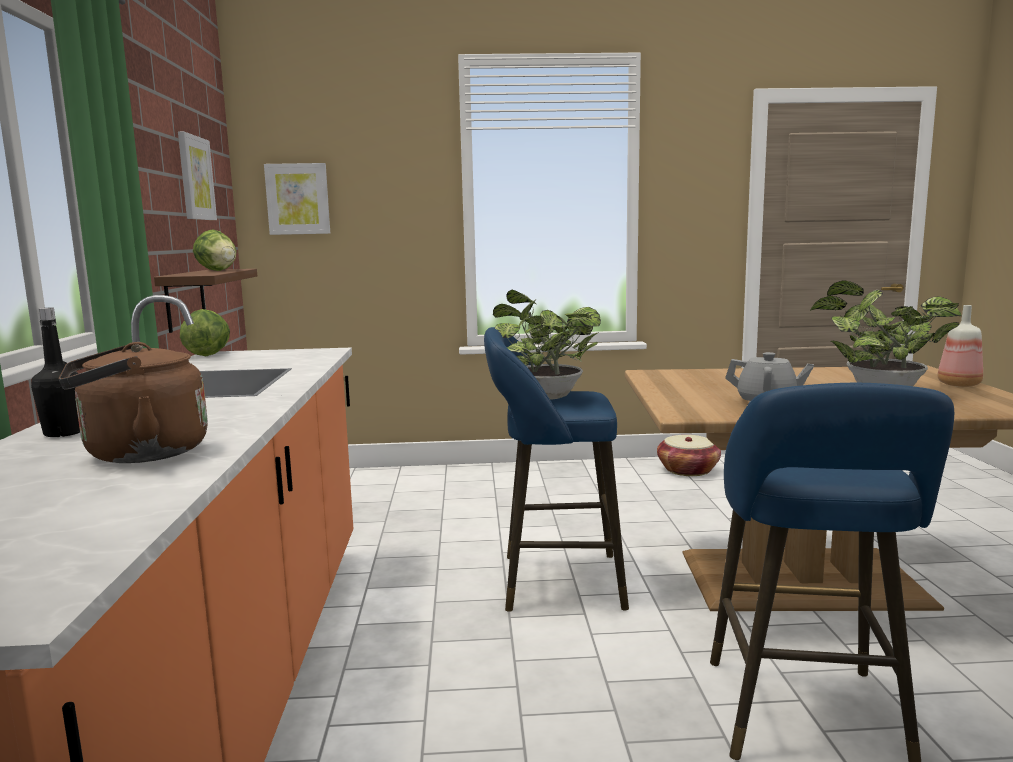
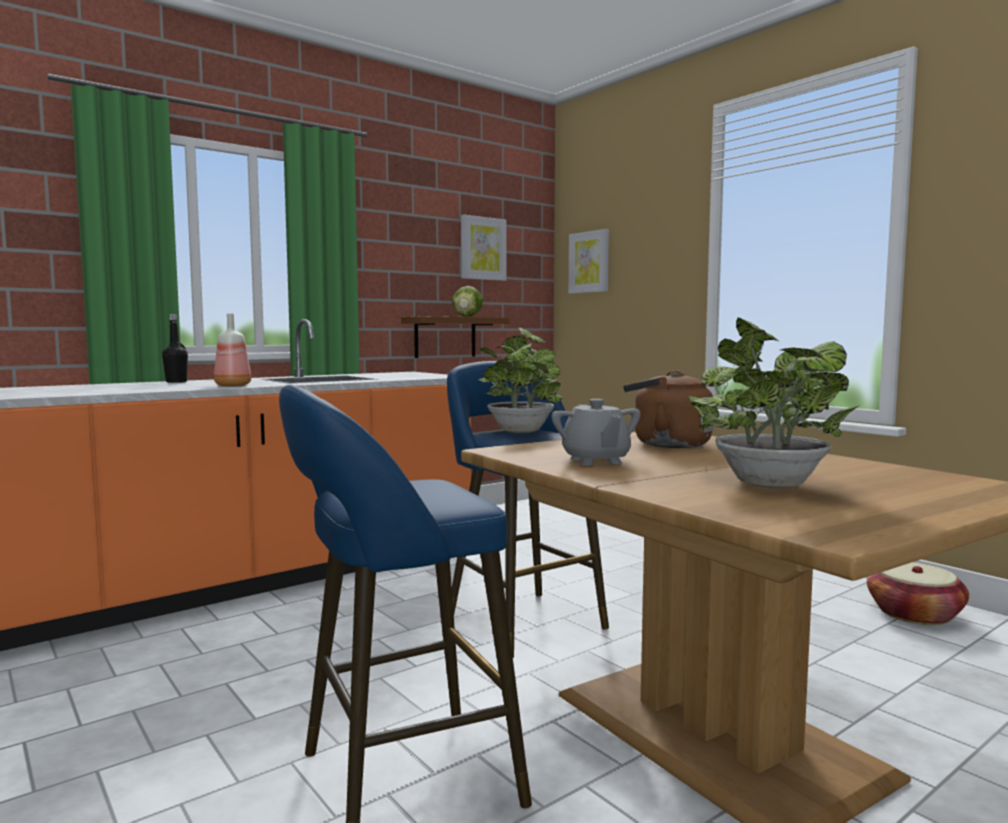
camera: 55 degrees right, 5 degrees down
(139, 454) = (138, 388): brown kettle -> brown kettle (666, 444)
(207, 355) = (400, 372): lettuce -> none
(959, 385) = (935, 505): bottle -> bottle (231, 386)

